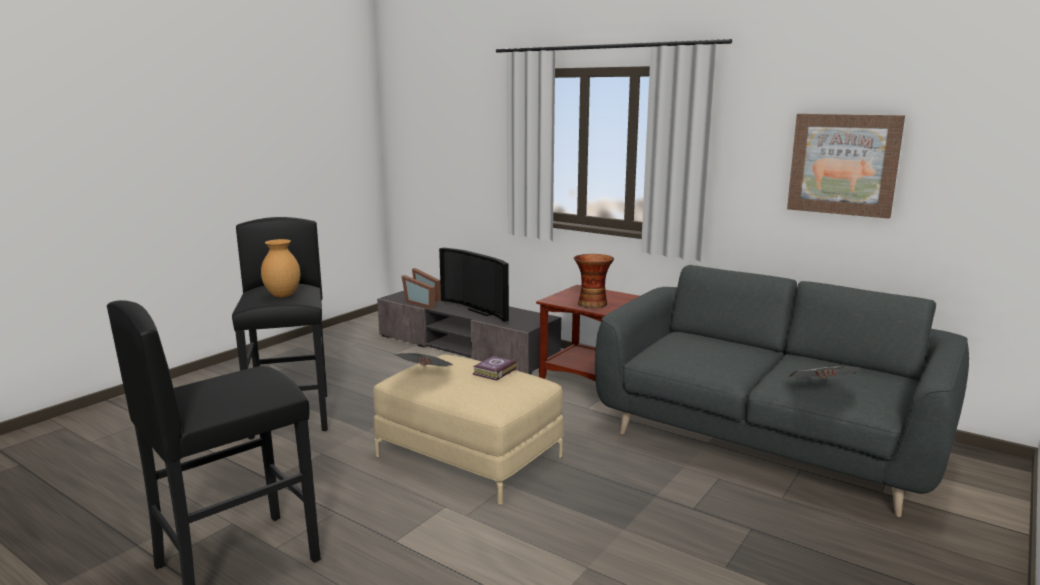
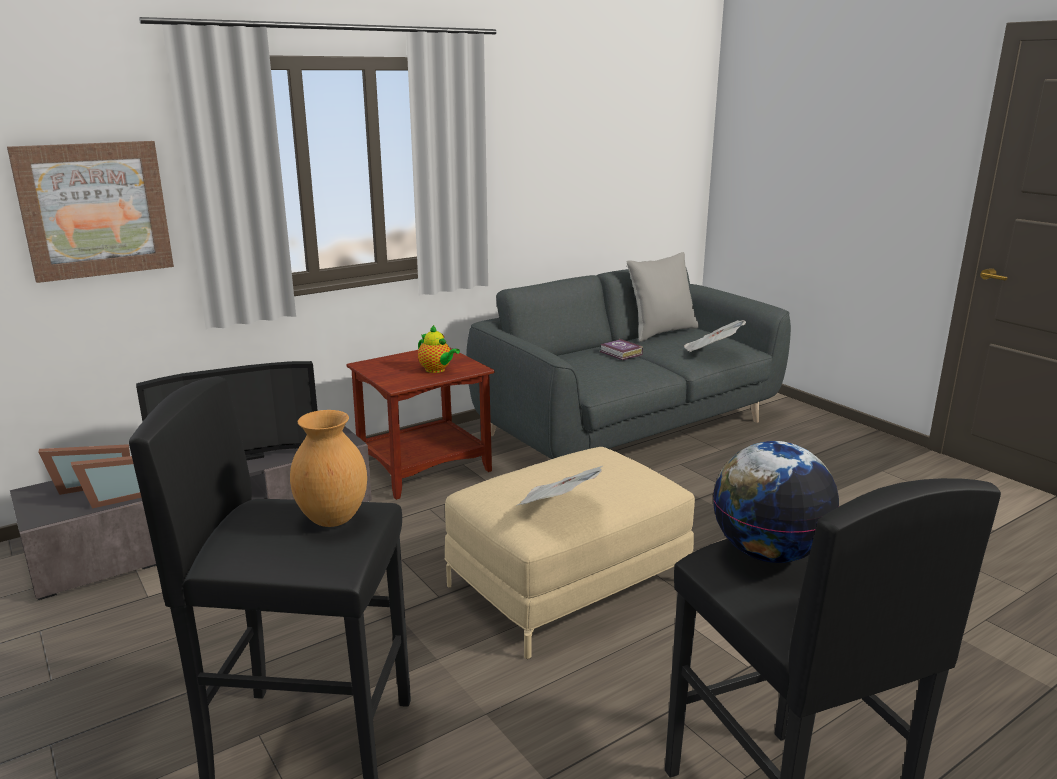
camera: 70 degrees left, 5 degrees up
(249, 376) = (768, 553): none -> globe
(493, 372) = (572, 465): book -> book (621, 353)
(592, 303) = (437, 370): vase -> teapot
(843, 164) = (581, 159): picture -> picture (94, 209)
(850, 365) = (661, 332): none -> grey pillow

